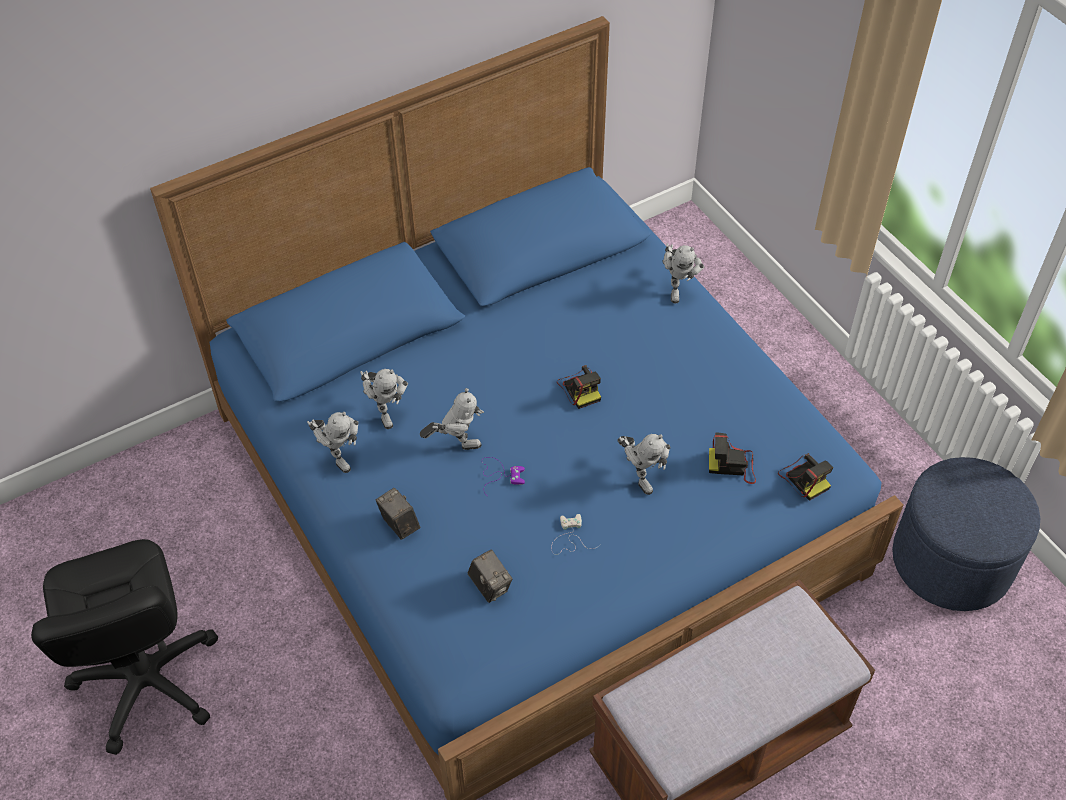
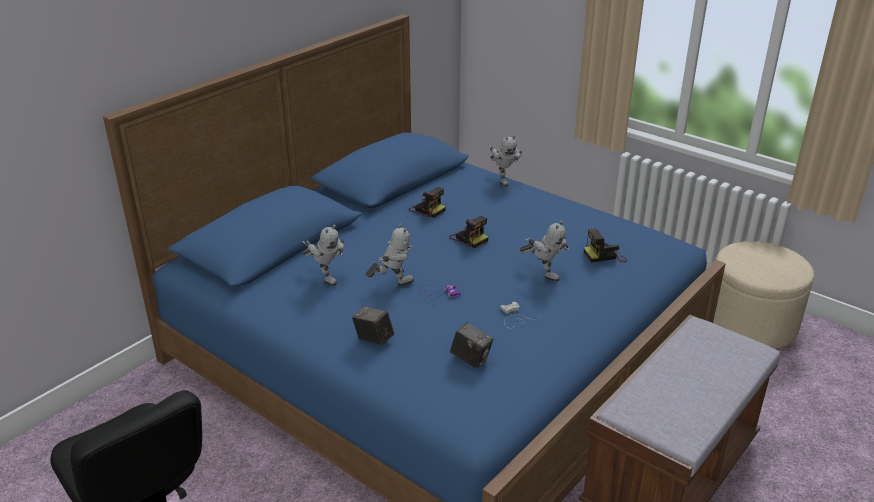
camera: 20 degrees left, 20 degrees down
(337, 455) = (299, 310): toy robot -> none
(804, 478) = (657, 252): camera -> camera (426, 209)
(951, 560) = (750, 324): blue ottoman -> beige ottoman

